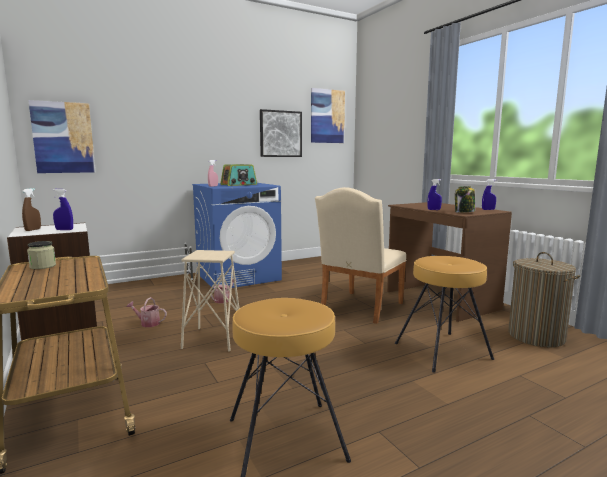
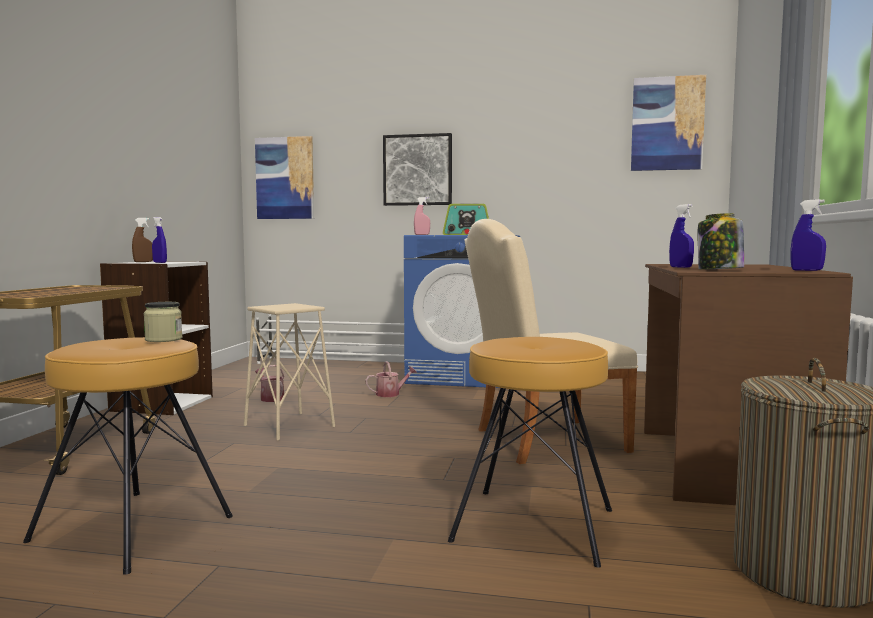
camera: 40 degrees right, 5 degrees down
(43, 266) = (82, 288): jar -> jar (163, 339)
(280, 134) = (572, 159): picture -> picture (417, 170)

